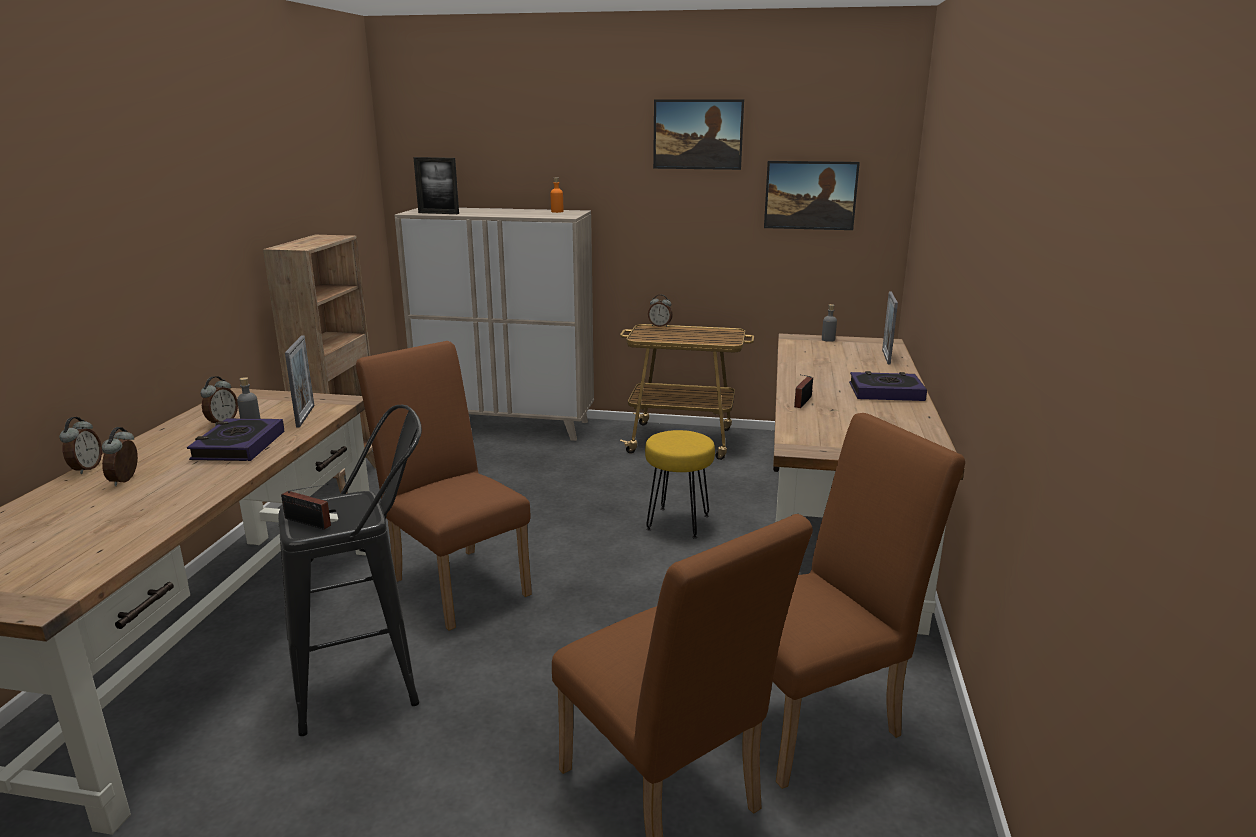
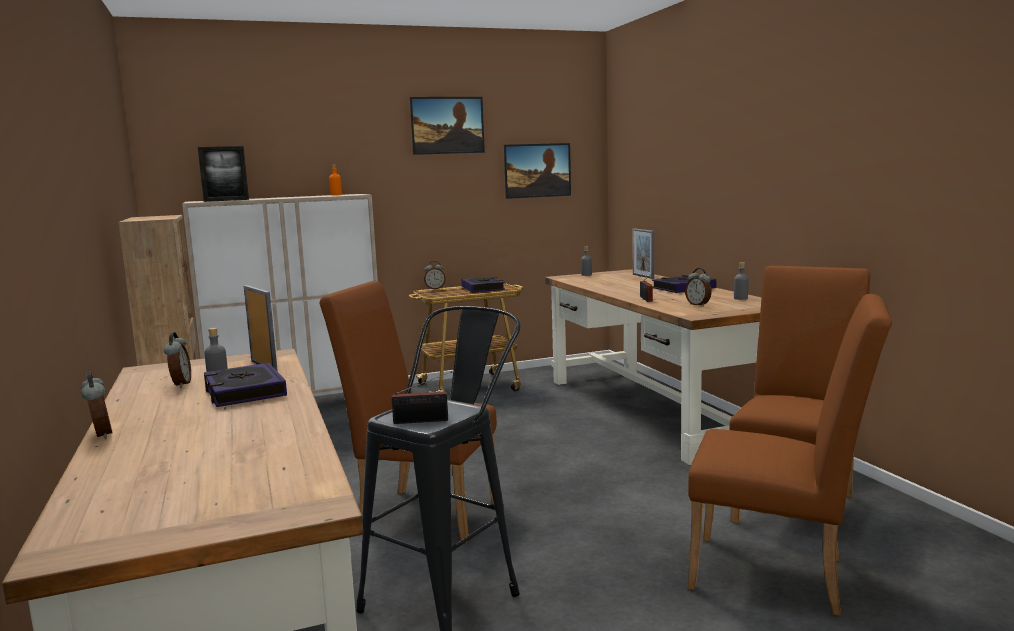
camera: 30 degrees left, 10 degrees down
(126, 480) = (177, 431): alarm clock -> alarm clock (698, 305)
(677, 522) = (542, 432): yellow stool -> none
(705, 335) = (483, 288): none -> book
(914, 429) = (740, 298): none -> grey bottle

